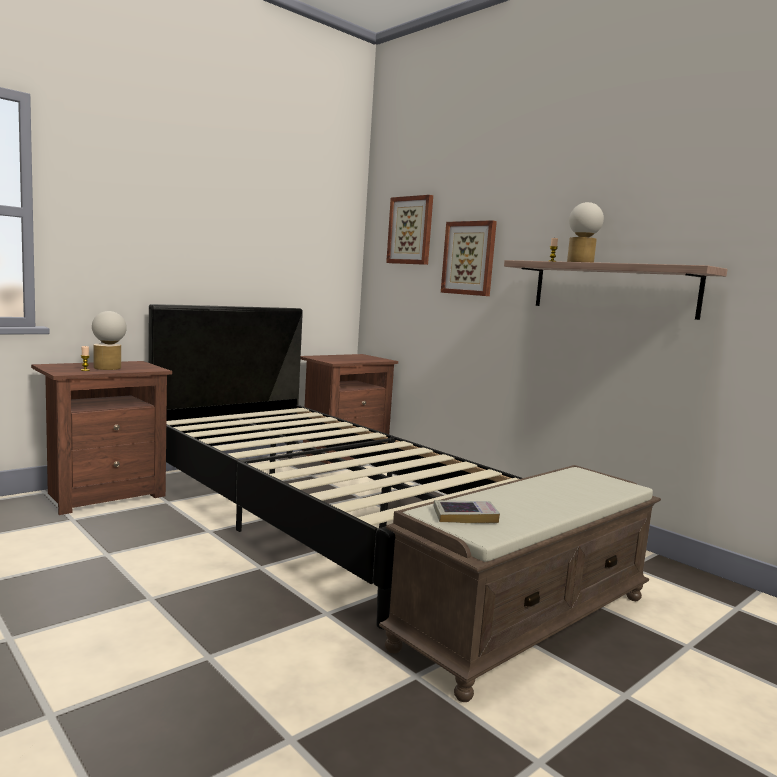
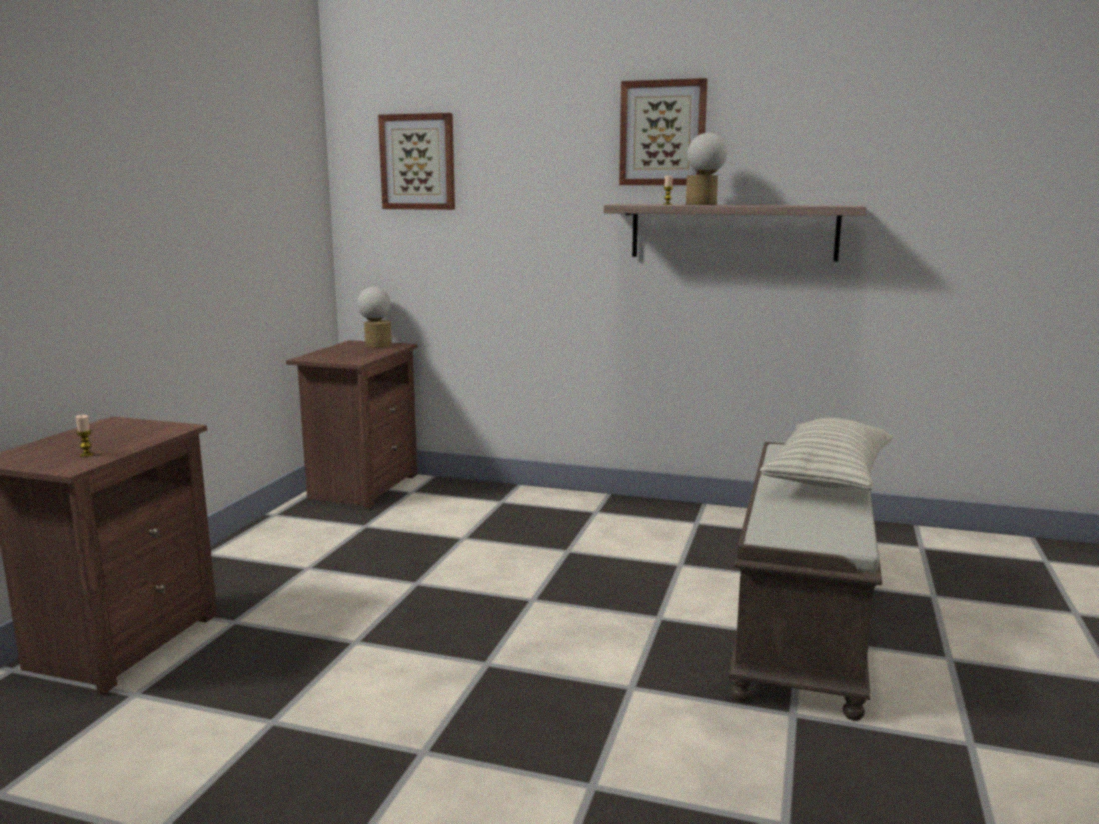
camera: 30 degrees left, 5 degrees up
(109, 367) = (105, 440): table lamp -> table lamp (377, 345)
(320, 514) = (454, 575): black bed -> none
(465, 516) = (801, 530): book -> none
(469, 258) = (524, 199): picture -> picture (663, 133)
(570, 496) = (828, 479): none -> pillow

